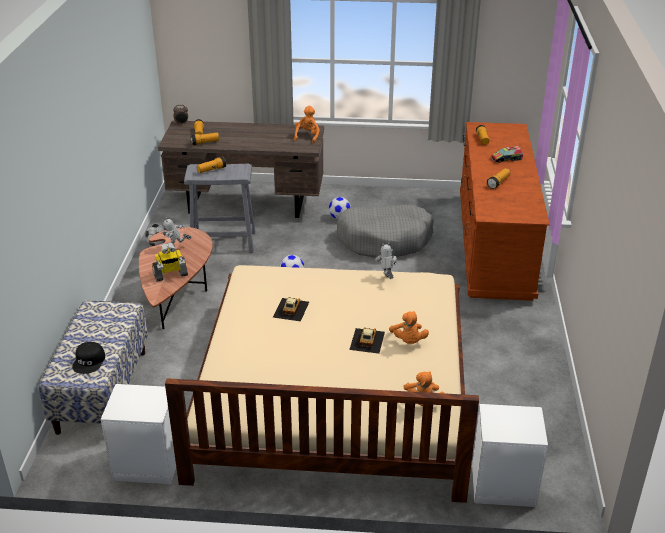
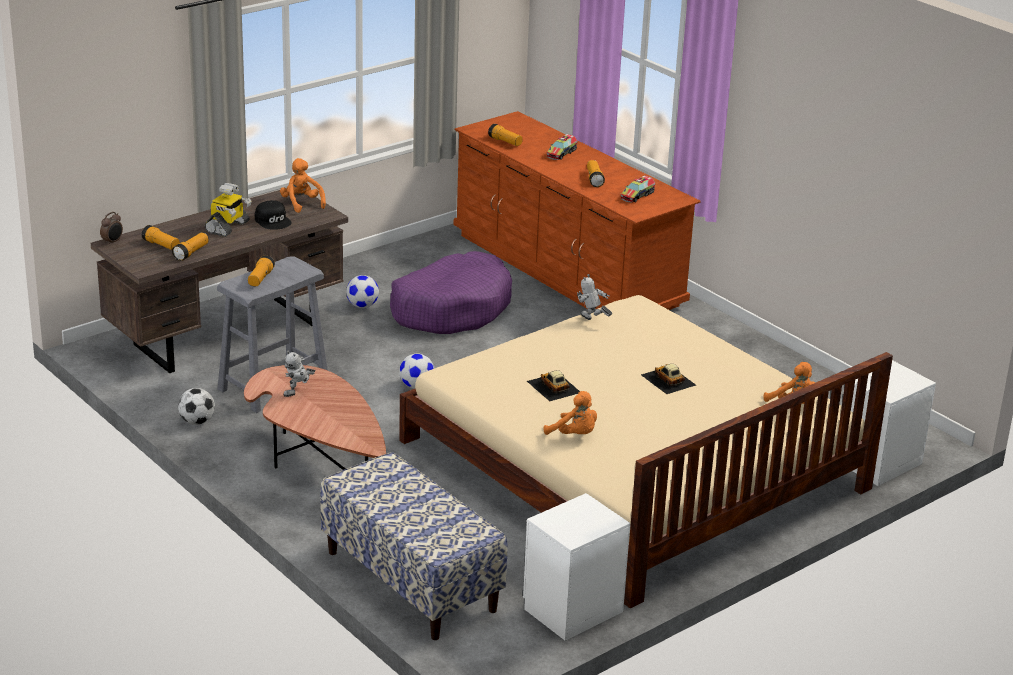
camera: 45 degrees left, 5 degrees down
(89, 361) = (445, 523): black cap -> black cap (273, 221)
(170, 274) = (345, 421): toy robot -> toy robot (228, 227)
(385, 240) = (451, 309): grey dog bed -> purple dog bed
(408, 341) = (702, 364): orange plush toy -> orange plush toy (574, 435)
(509, 204) = (637, 195): none -> toy truck

